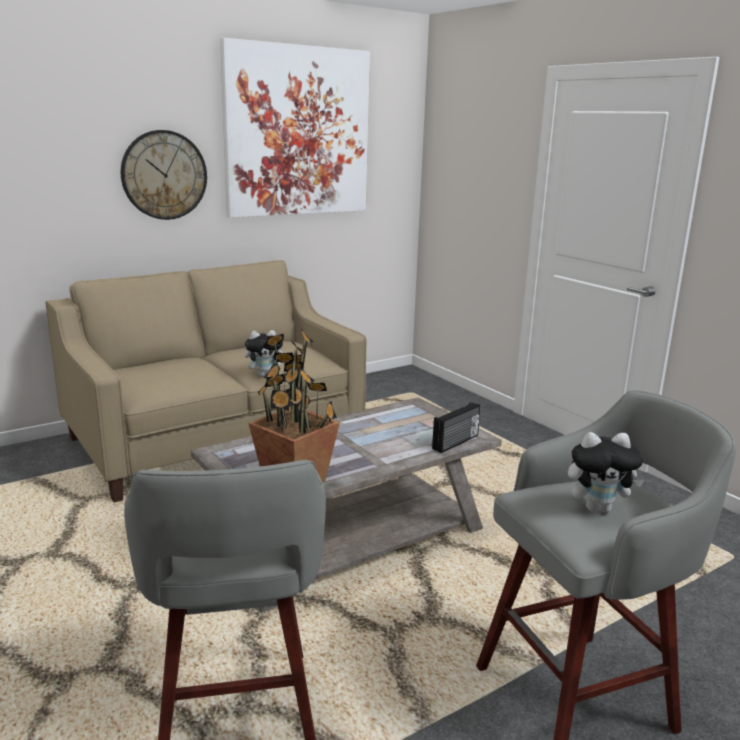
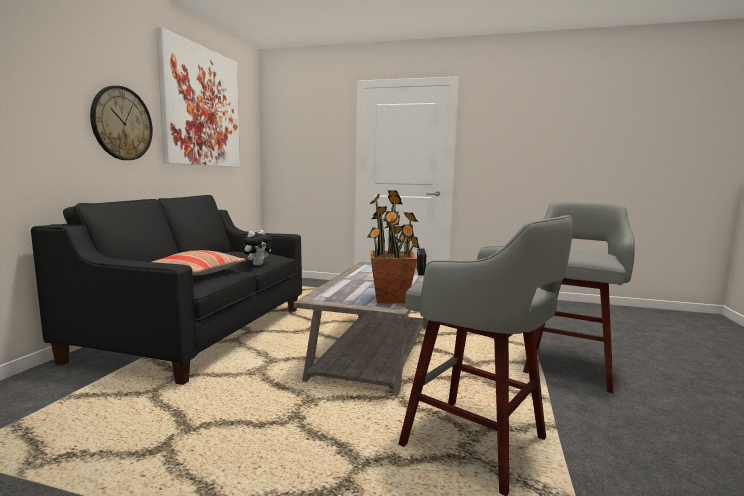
camera: 40 degrees left, 10 degrees down
(173, 376) = (196, 272): none -> pillow
(214, 439) = (198, 333): beige sofa -> black sofa
(598, 508) = (582, 252): plush toy -> none

